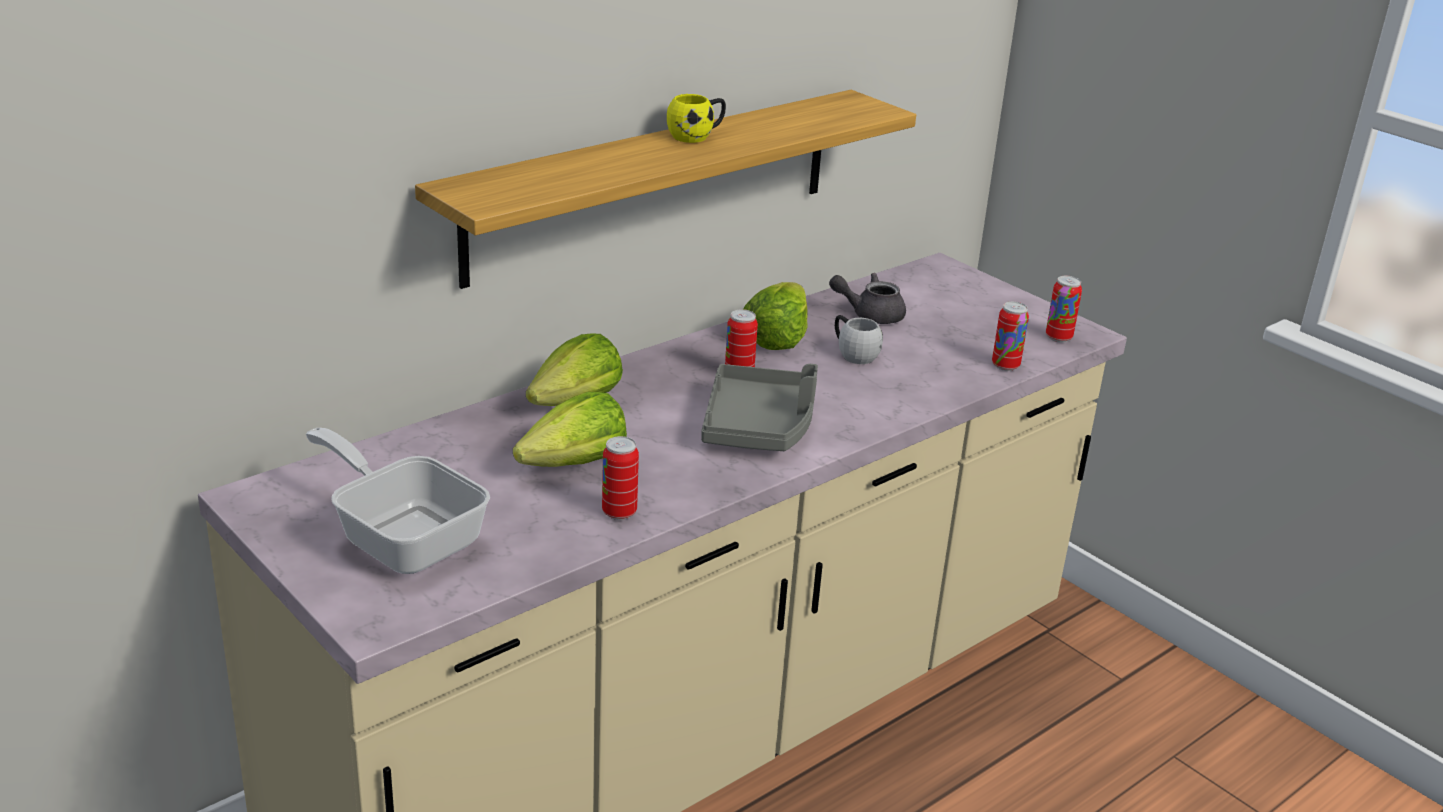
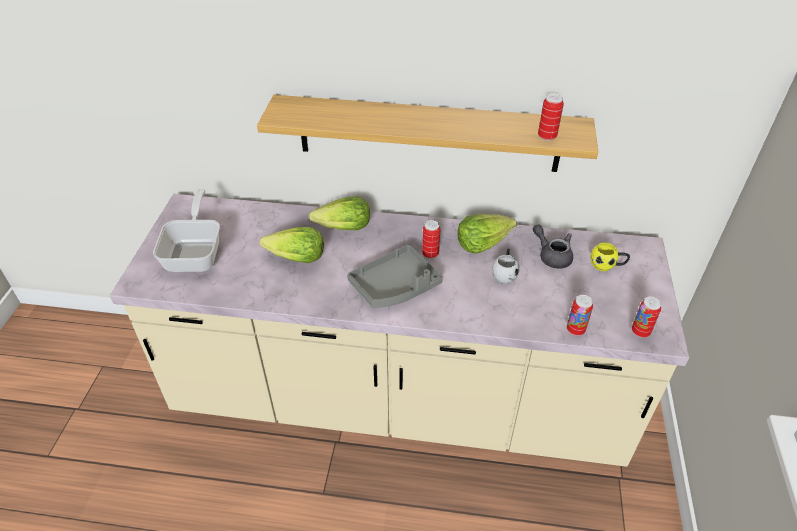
camera: 50 degrees right, 15 degrees up
(619, 512) = (275, 292): can -> can (547, 136)
(697, 135) = (442, 116): yellow mug -> yellow mug (607, 265)

